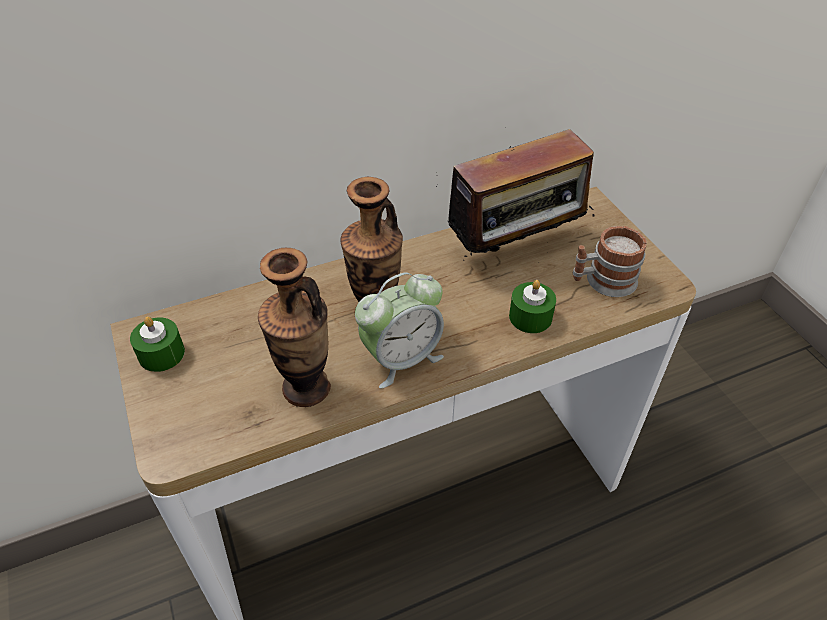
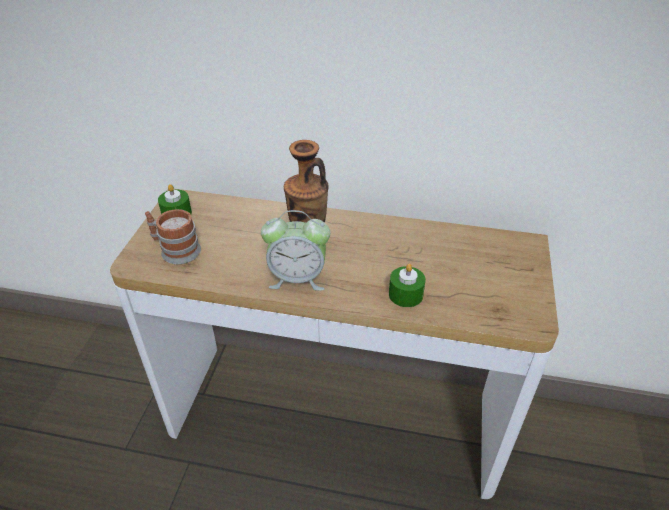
camera: 35 degrees right, 5 degrees down
(306, 388) = (229, 267): vase -> none
(516, 250) = (439, 250): radio -> none
(603, 281) = (484, 297): mug -> mug (175, 250)

